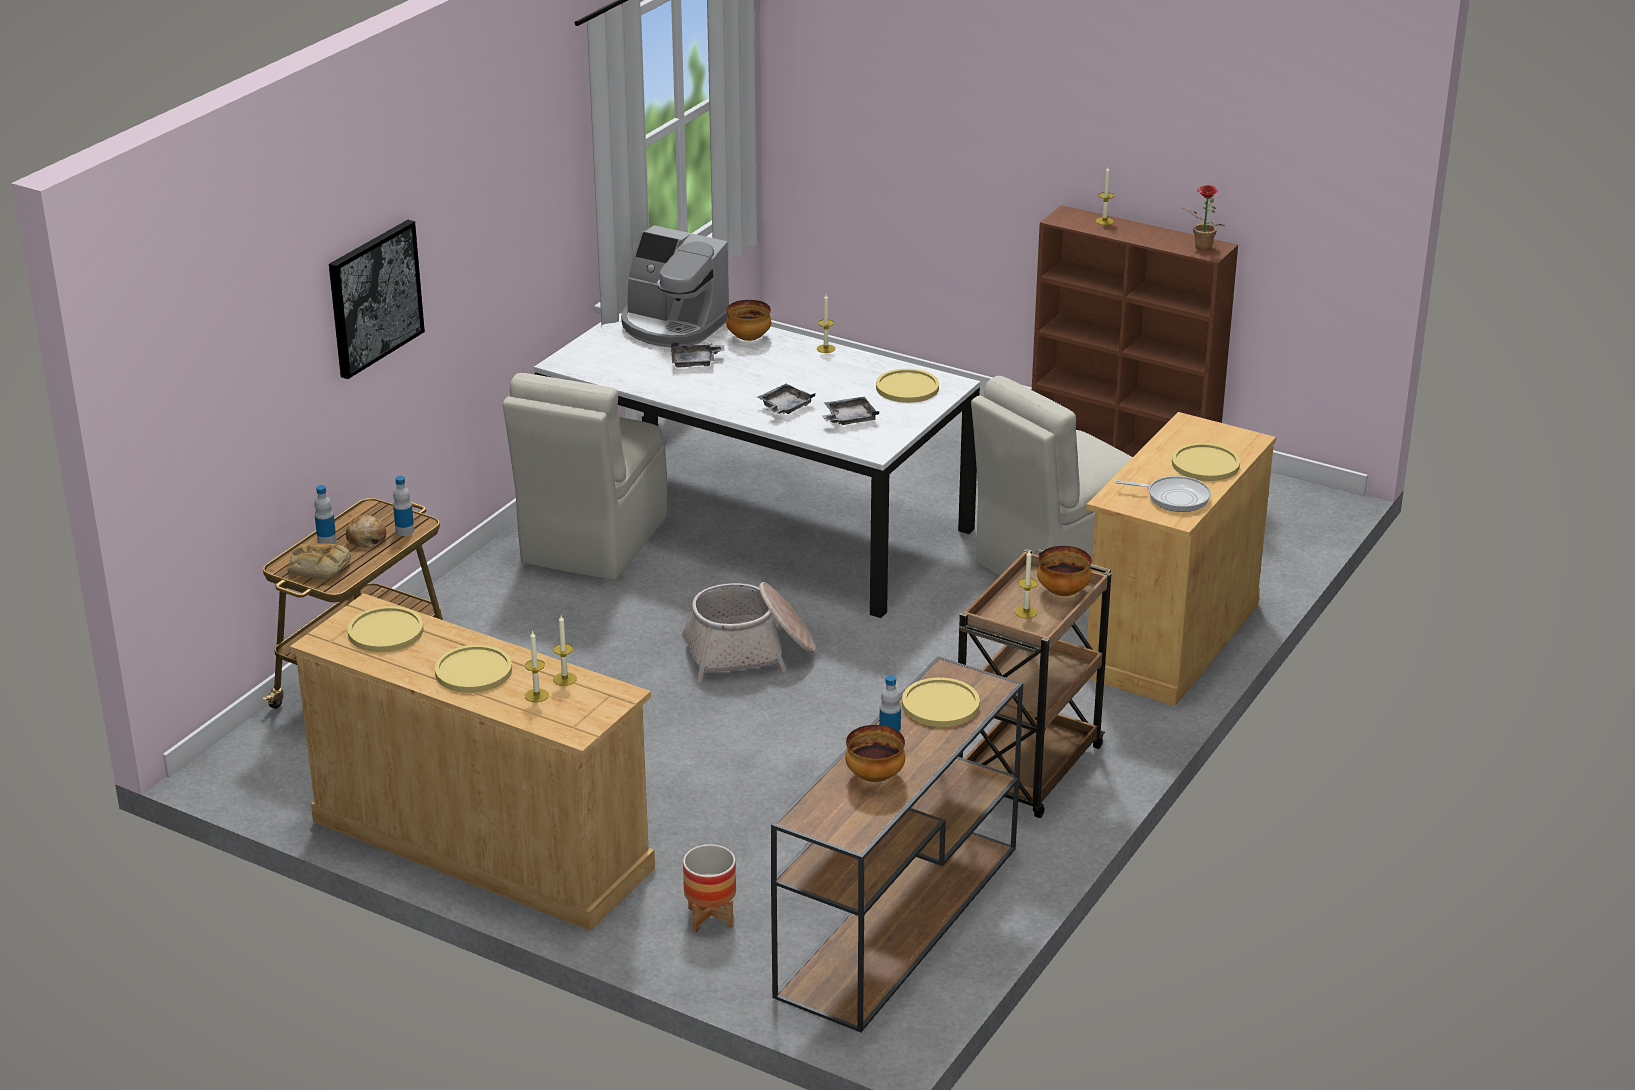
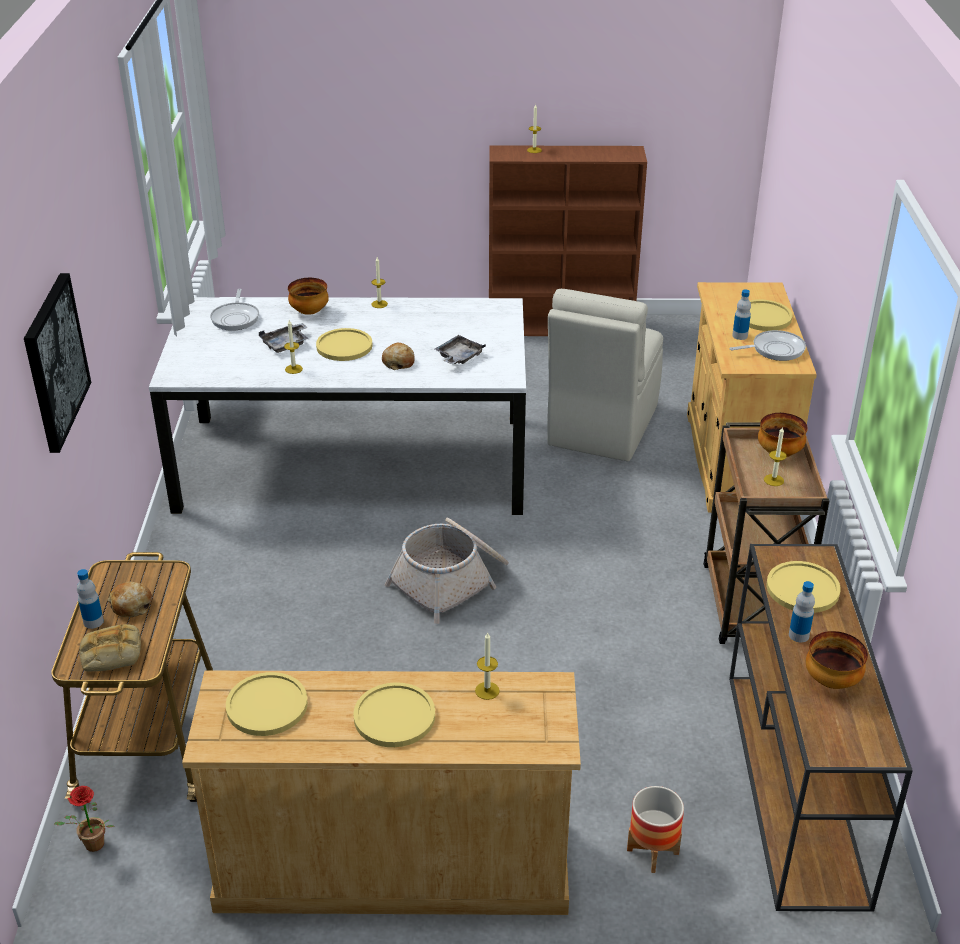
camera: 30 degrees left, 5 degrees up
(405, 531) = (163, 584): bottle -> bottle (740, 336)
(536, 695) = (479, 719): candle -> candle (293, 369)
(592, 542) = (235, 526): beige chair -> none
(673, 325) = (236, 318): coffee machine -> frying pan
(784, 407) = (398, 362): grey tray -> bread
(907, 388) = (475, 318): yellow plate -> yellow plate (344, 346)
(1200, 247) = (622, 154): potted plant -> potted plant (91, 847)

